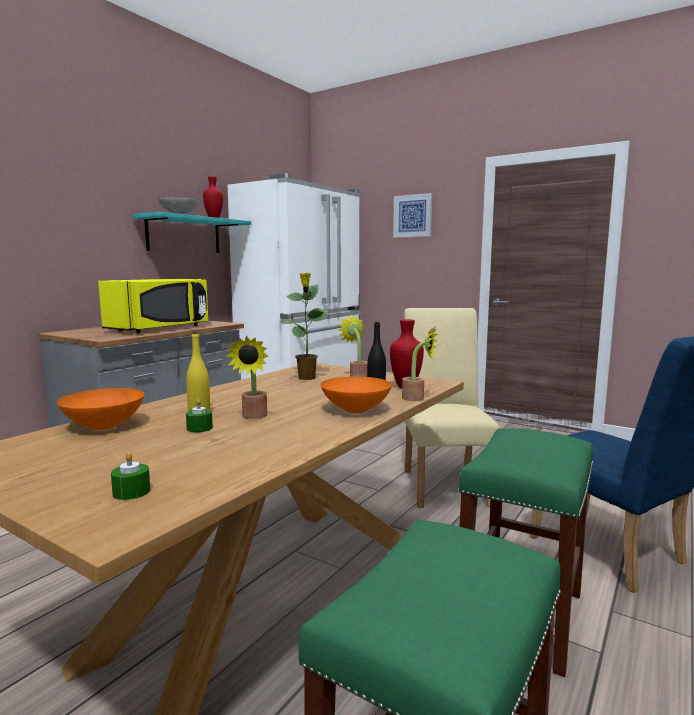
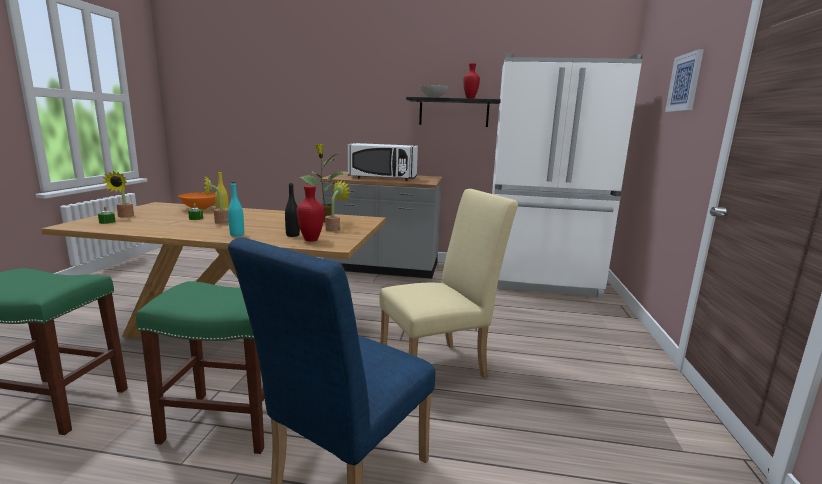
camera: 65 degrees right, 5 degrees up
(161, 328) = (382, 178): yellow microwave -> white microwave
(184, 235) = (453, 112): turquoise shelf -> black shelf
(355, 410) = (237, 235): orange bowl -> turquoise bottle
(417, 398) = (274, 244): potted plant -> potted plant (124, 216)

